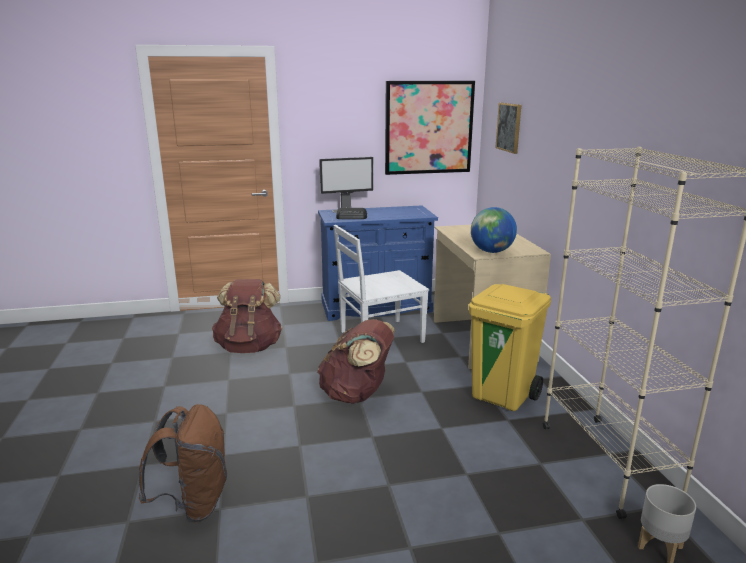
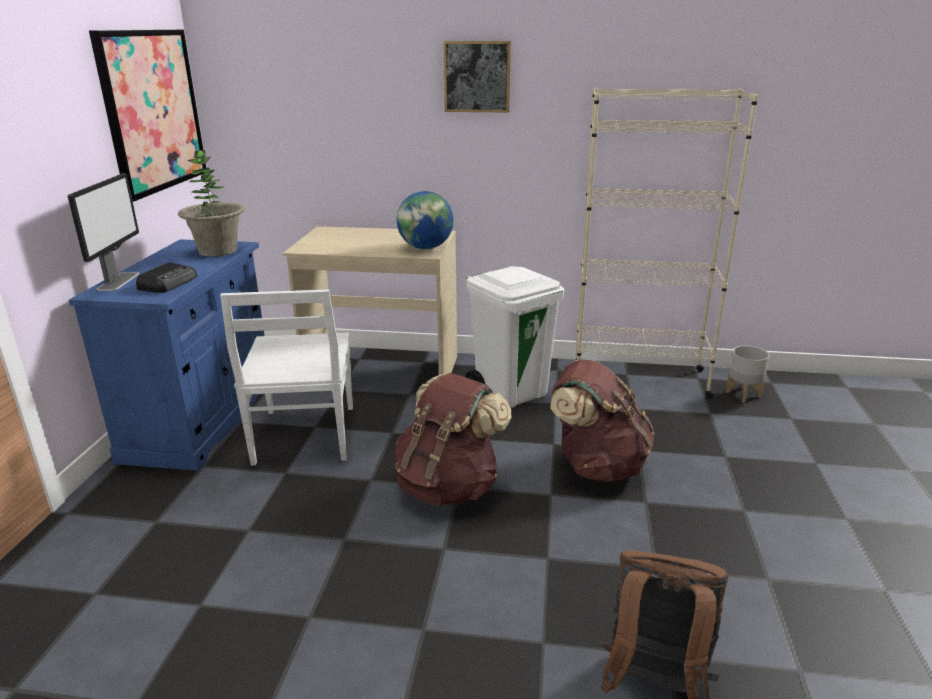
camera: 70 degrees left, 5 degrees up
(249, 347) = (205, 575): brown backpack -> brown backpack (597, 466)
(410, 214) = (218, 251): none -> potted plant
(503, 396) = (511, 393): yellow trash can -> white trash can
(509, 127) = (294, 94): picture -> picture (477, 77)

